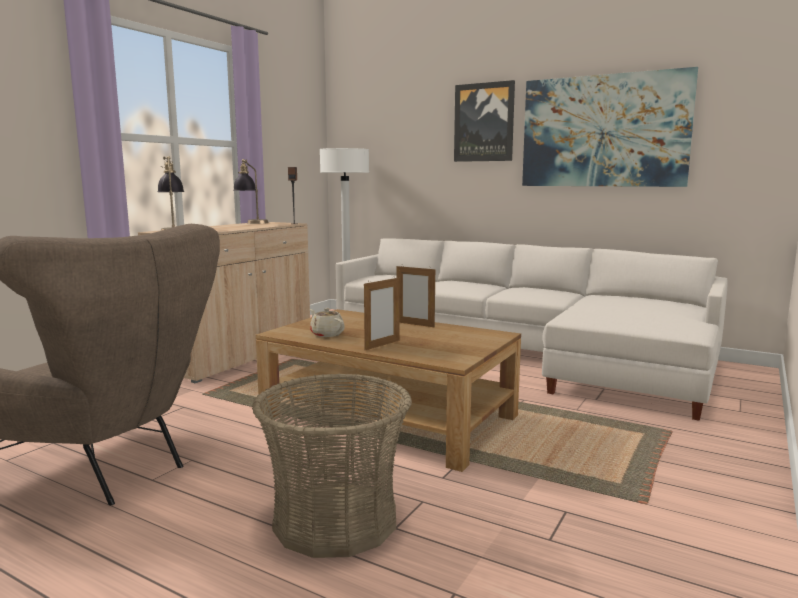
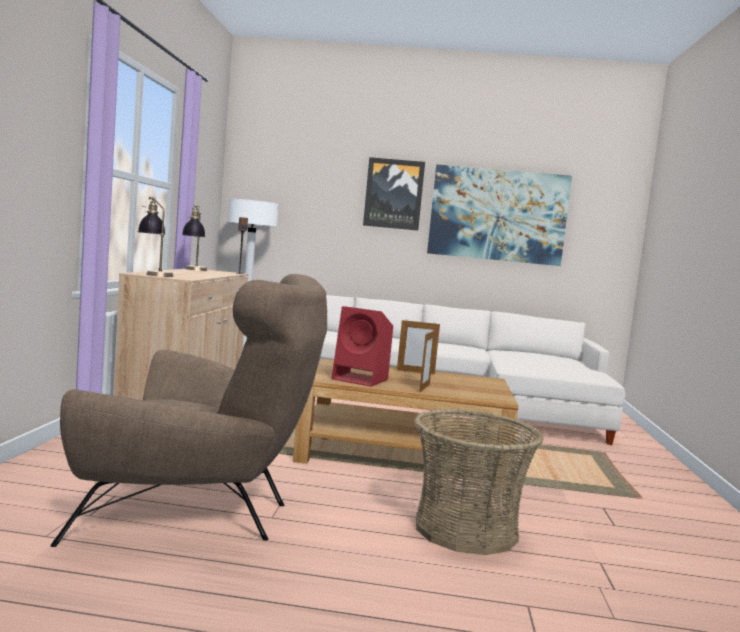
camera: 25 degrees left, 5 degrees down
(326, 334) = (361, 379): beige teapot -> red speaker

